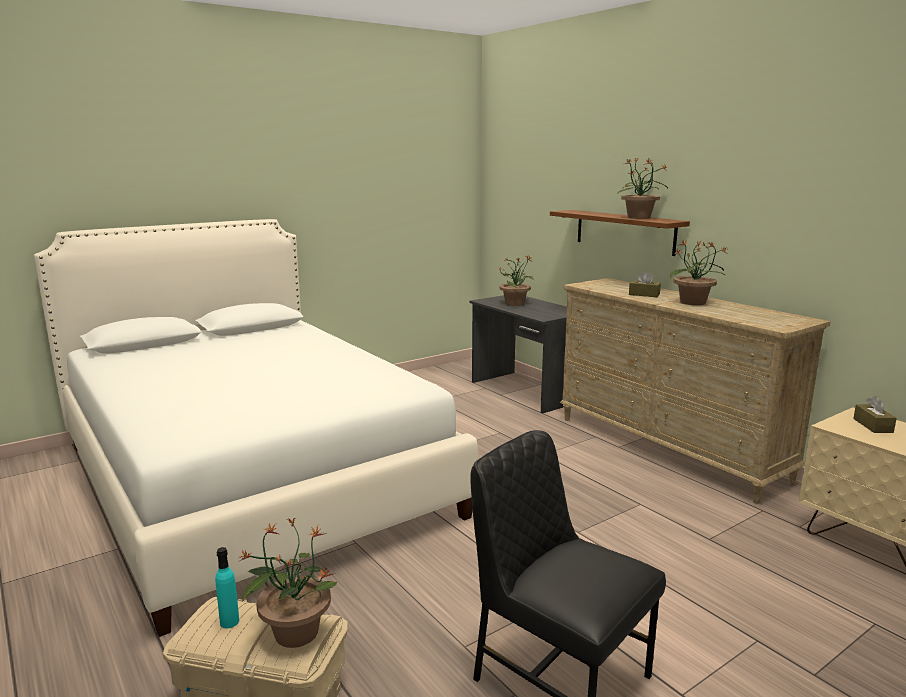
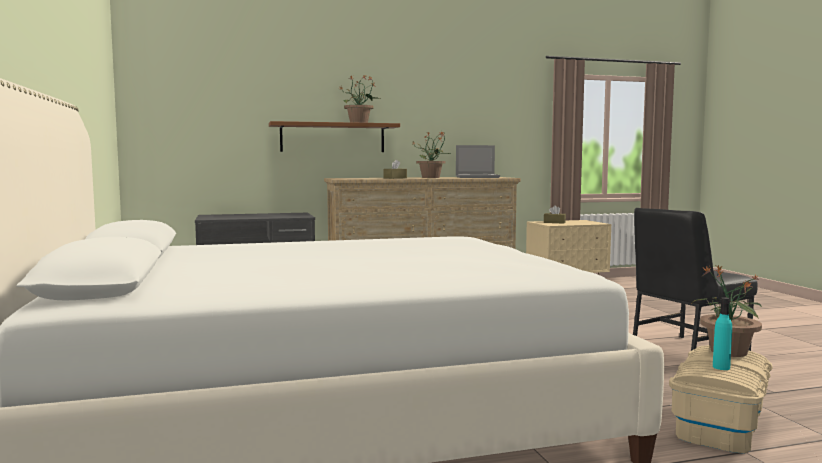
camera: 70 degrees left, 10 degrees down
(515, 303) = (239, 216): potted plant -> none
(754, 316) = (477, 177): none -> laptop

